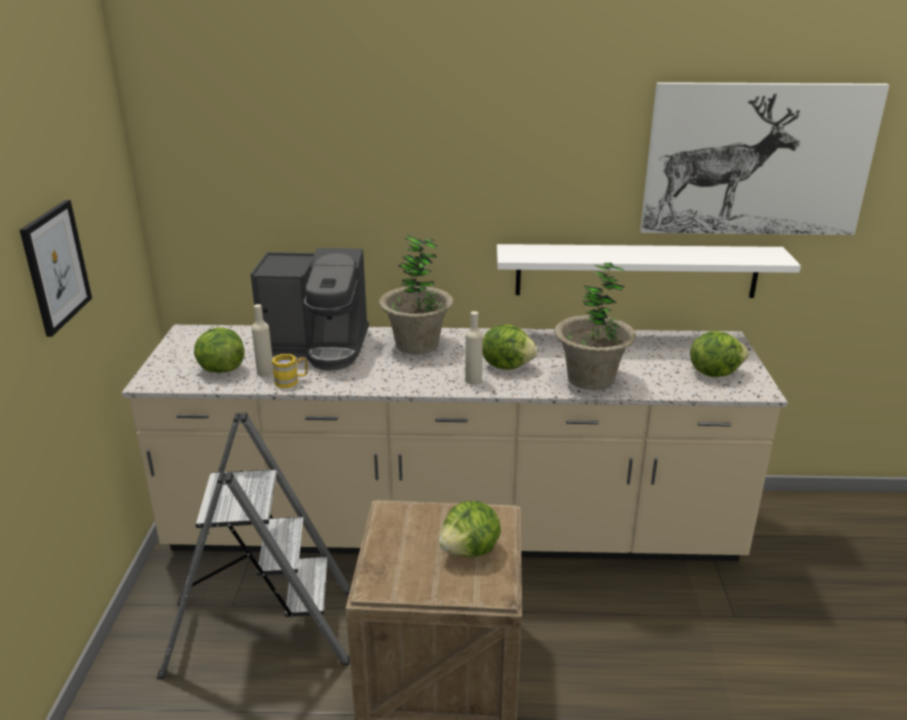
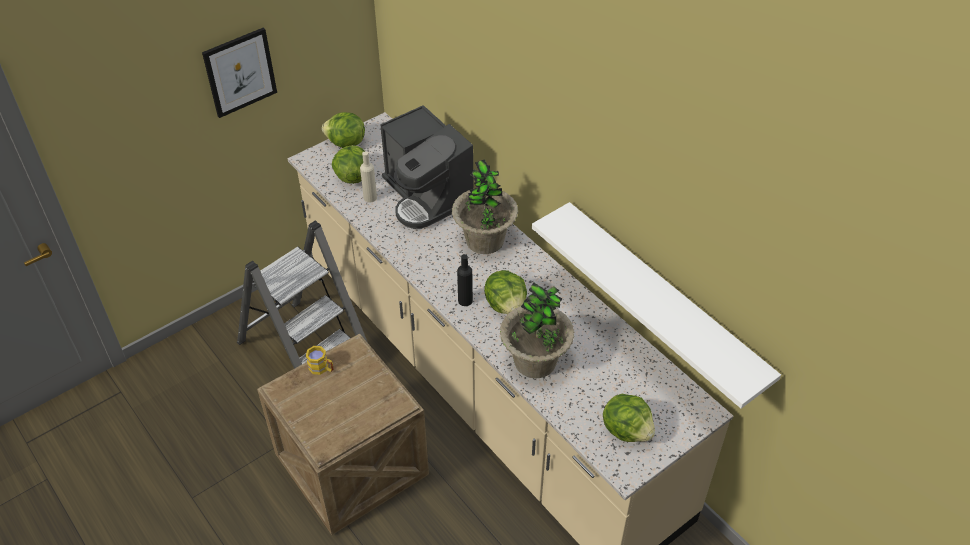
camera: 50 degrees right, 20 degrees up
(291, 381) = (371, 217): yellow mug -> yellow mug (322, 368)
(470, 551) = (351, 412): lettuce -> lettuce (345, 143)
(473, 380) = (465, 300): beige bottle -> black bottle
(757, 160) = (767, 284): picture -> none

